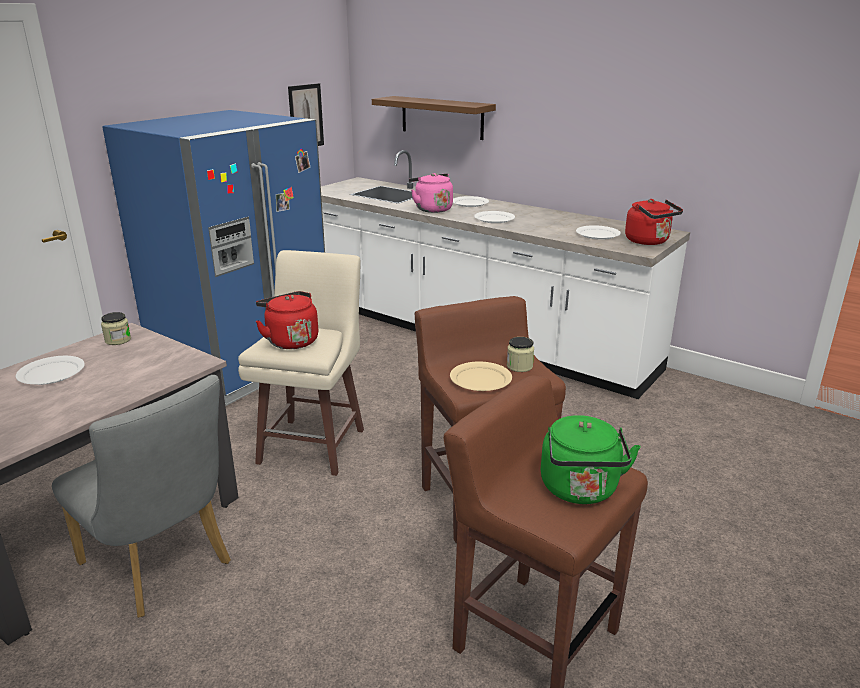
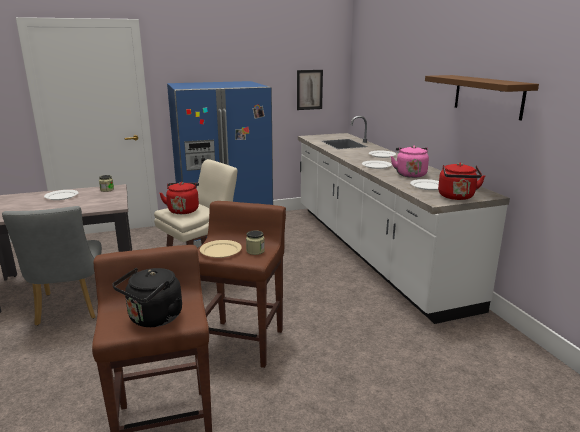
camera: 35 degrees right, 5 degrees down
(431, 209) = (349, 155): pink kettle -> pink kettle (410, 174)
(442, 117) = (385, 95): brown shelf -> brown shelf (488, 96)
(580, 490) = (153, 319): green kettle -> black kettle

